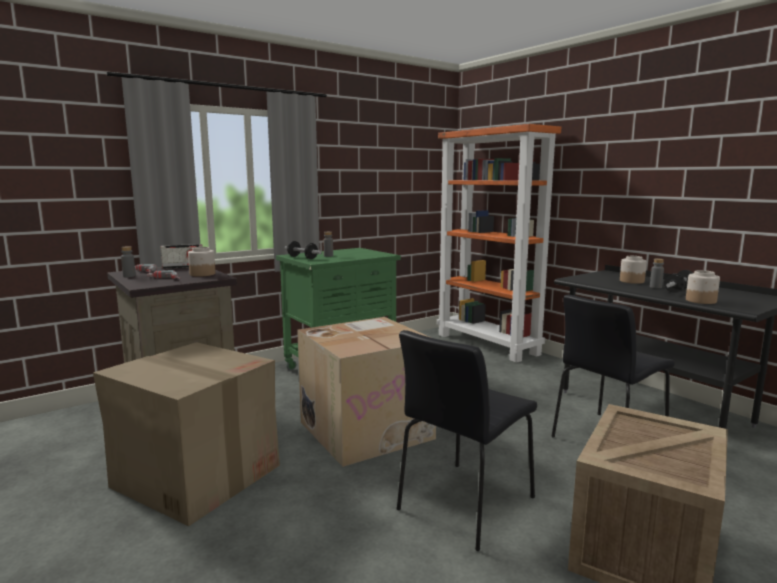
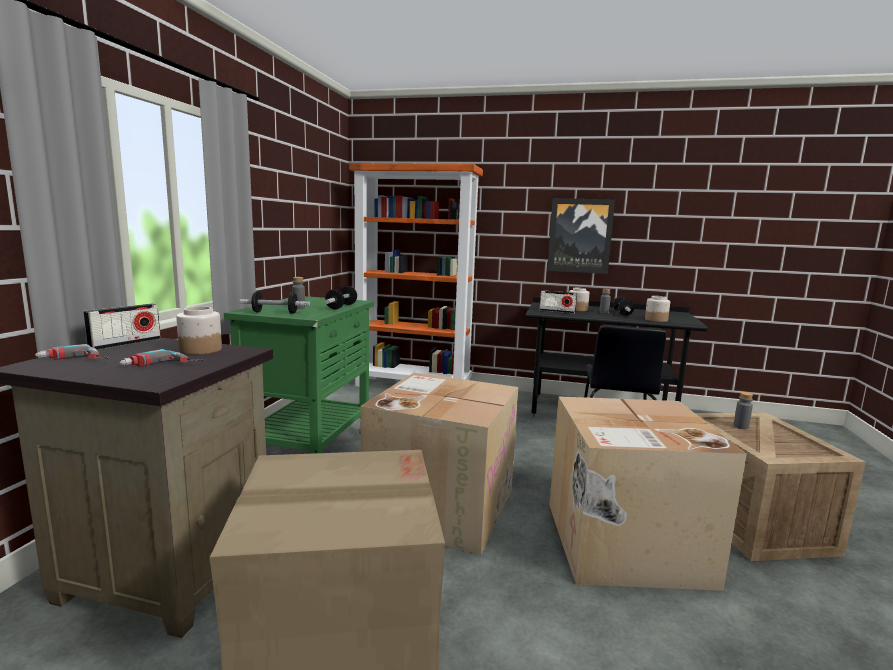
camera: 40 degrees left, 0 degrees up
(129, 276) = (69, 370): grey bottle -> grey bottle (741, 426)
(359, 257) = (341, 307): none -> dumbbell
(463, 505) = (624, 543): black chair -> cardboard box
(596, 280) = (557, 311): none -> radio
(661, 195) = (580, 236): none -> picture

